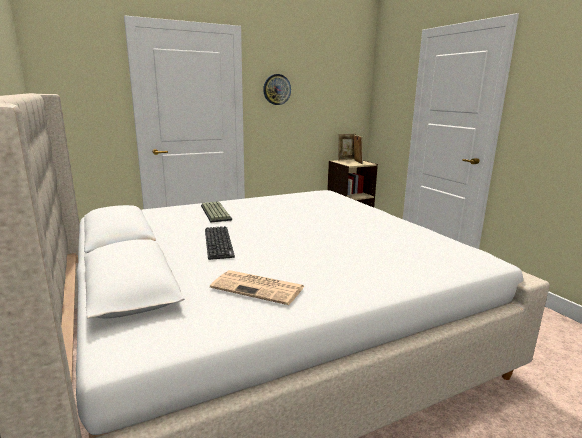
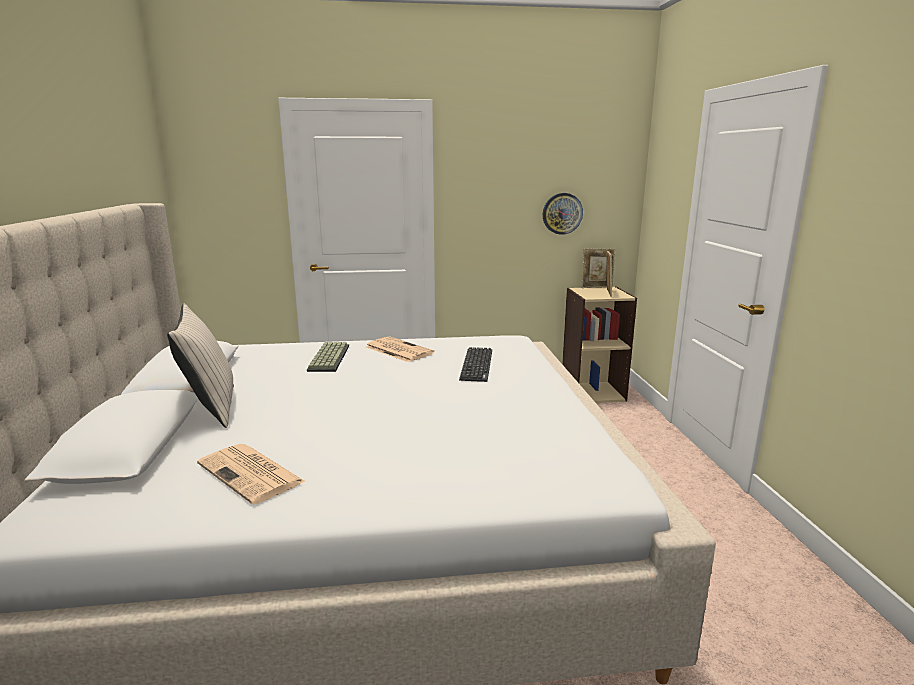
camera: 20 degrees right, 0 degrees up
(166, 253) = (210, 408): none -> beige pillow
(218, 243) = (281, 402): keyboard -> keyboard (476, 365)
(259, 204) = (397, 350): none -> newspaper
(276, 89) = (485, 184): wall clock -> wall clock (562, 213)

